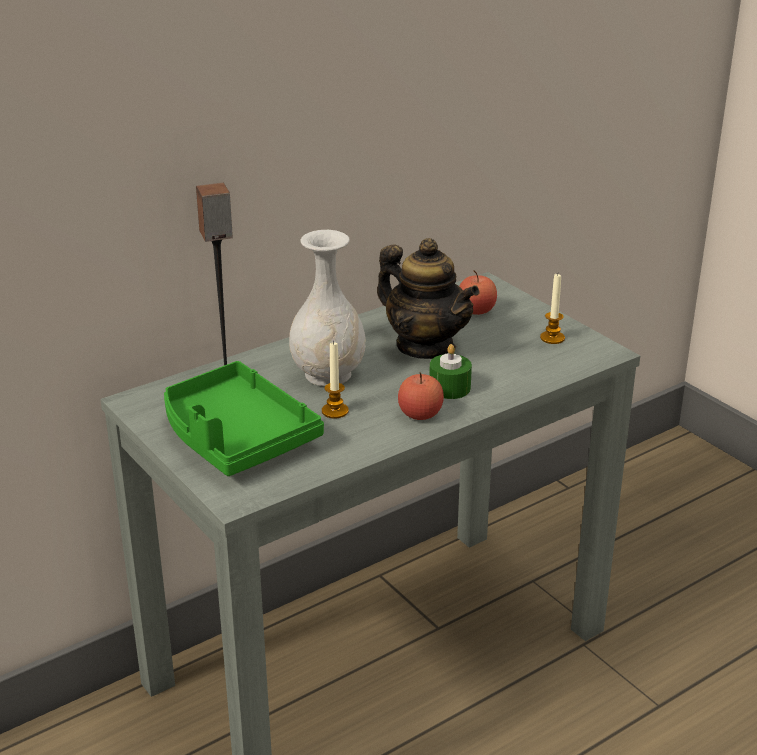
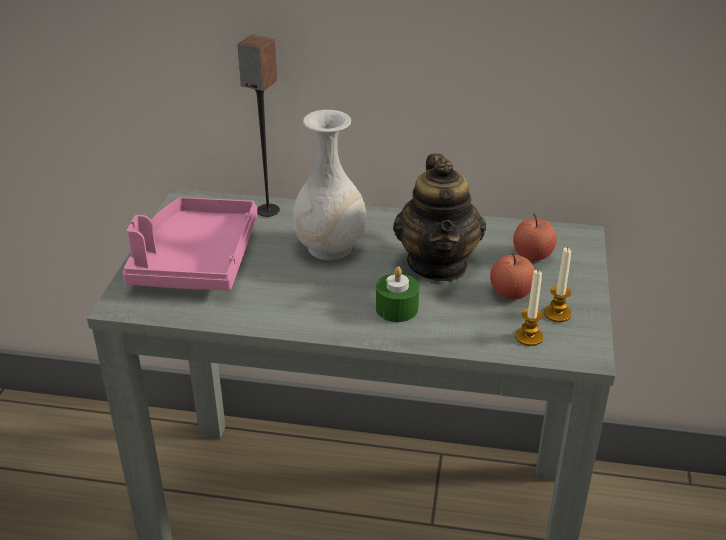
camera: 45 degrees right, 5 degrees up
(235, 437) = (195, 260): green tray -> pink tray
(335, 411) = (286, 278): candle -> candle (529, 337)
(420, 414) = (338, 317): apple -> apple (511, 293)

